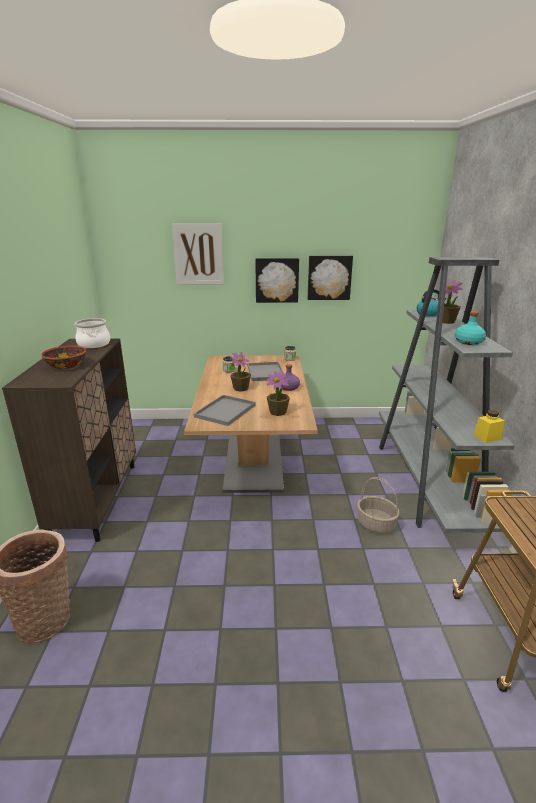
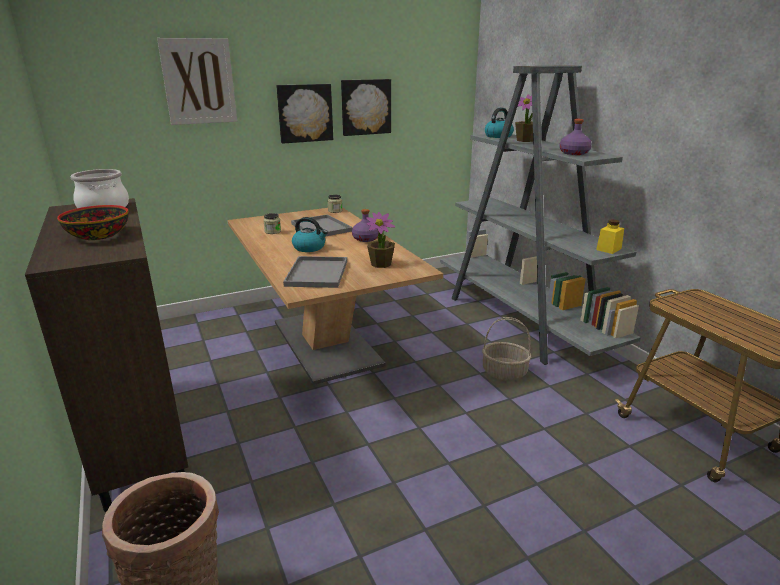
camera: 25 degrees left, 0 degrees up
(241, 388) = (309, 248): potted plant -> kettle
(468, 342) = (573, 153): turquoise bottle -> purple bottle

